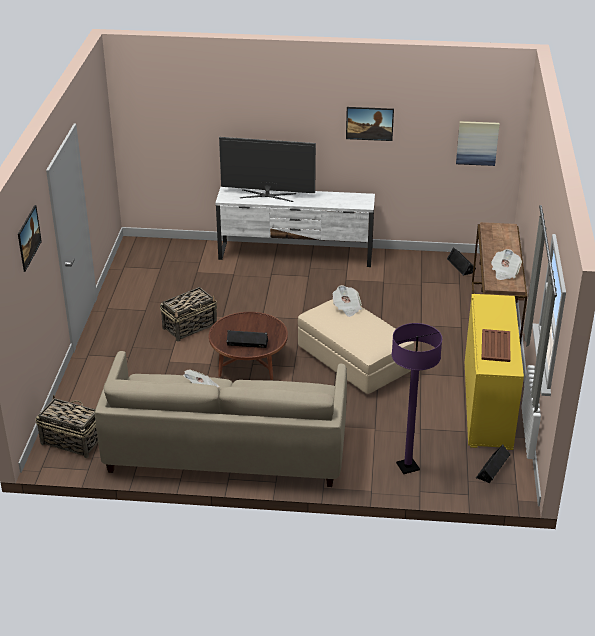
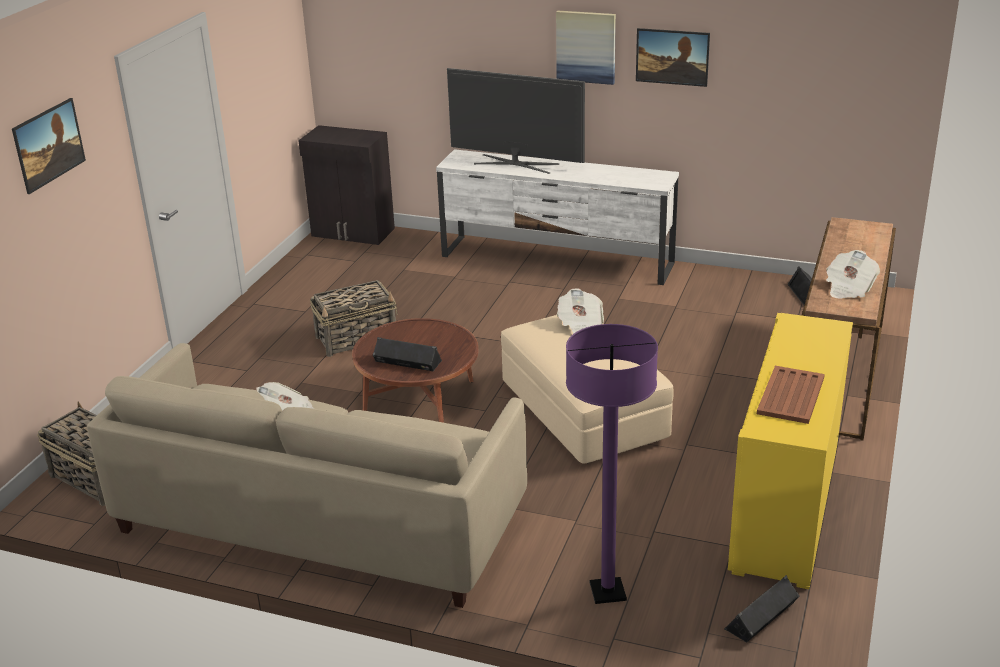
camera: 15 degrees right, 5 degrees down
(148, 246) = (353, 233): none -> black cabinet
(477, 143) = (842, 95): picture -> picture (586, 47)

